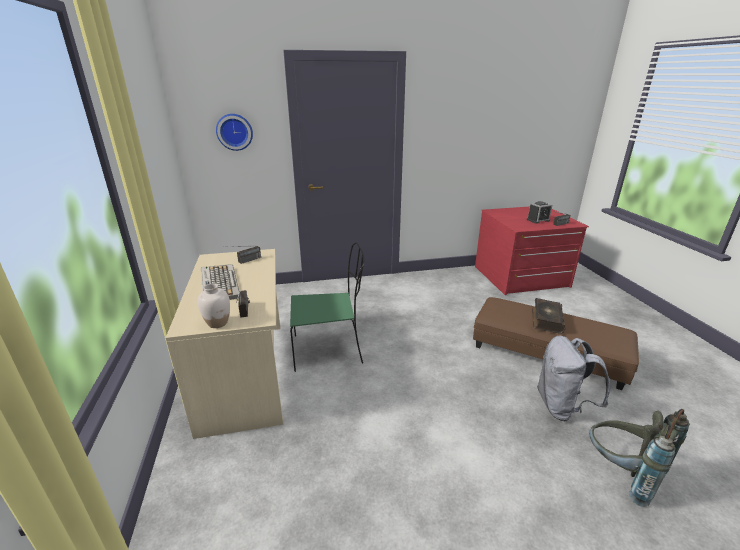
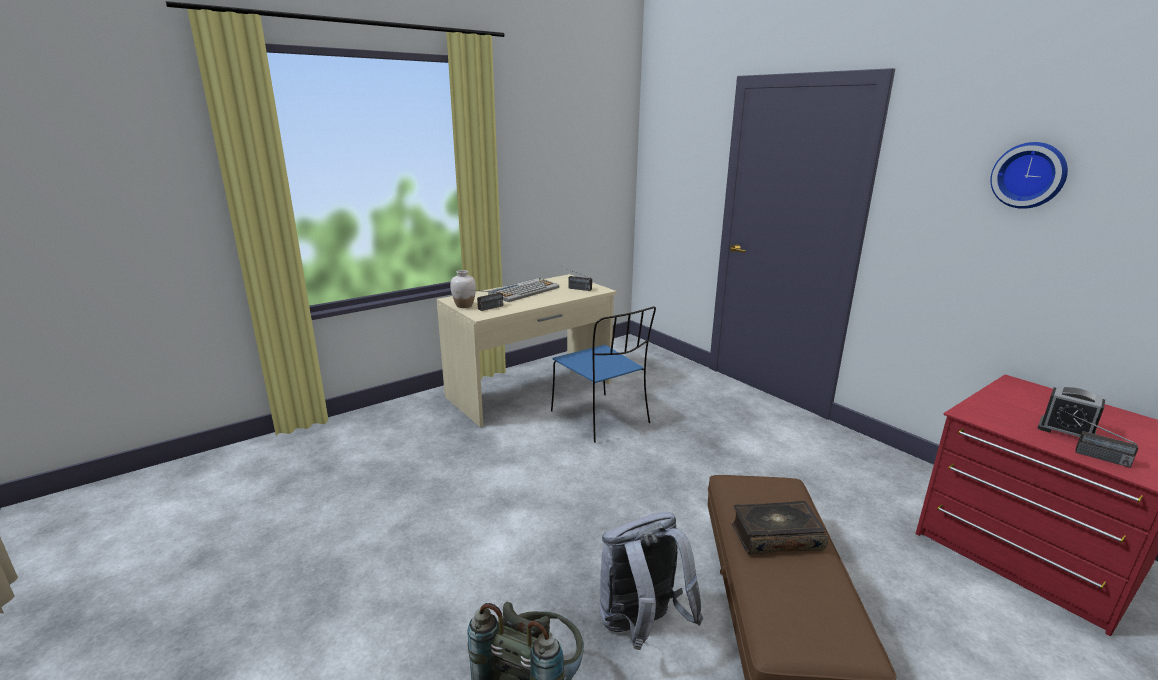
camera: 65 degrees right, 5 degrees down
(234, 132) = (679, 167): wall clock -> wall clock (1029, 175)
(329, 349) = (601, 418): green chair -> blue chair

